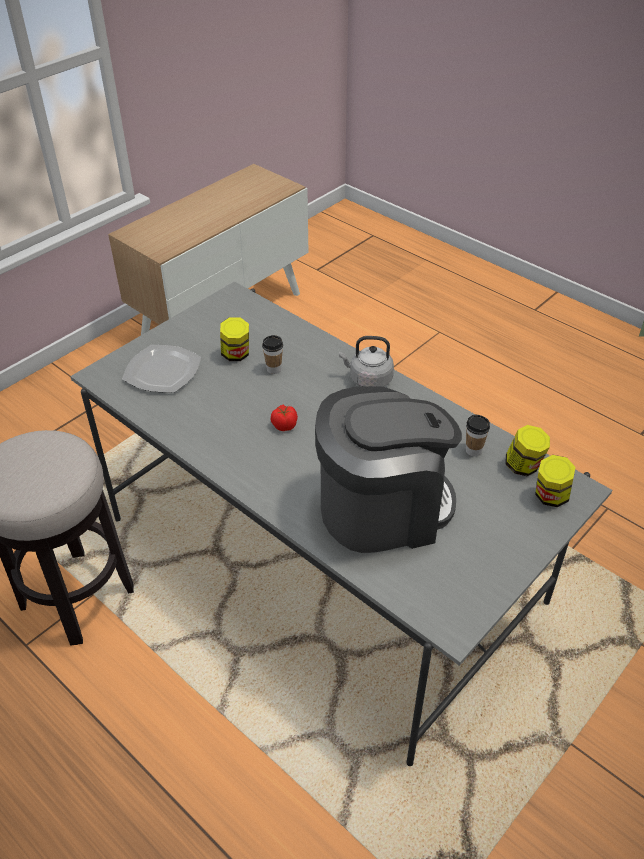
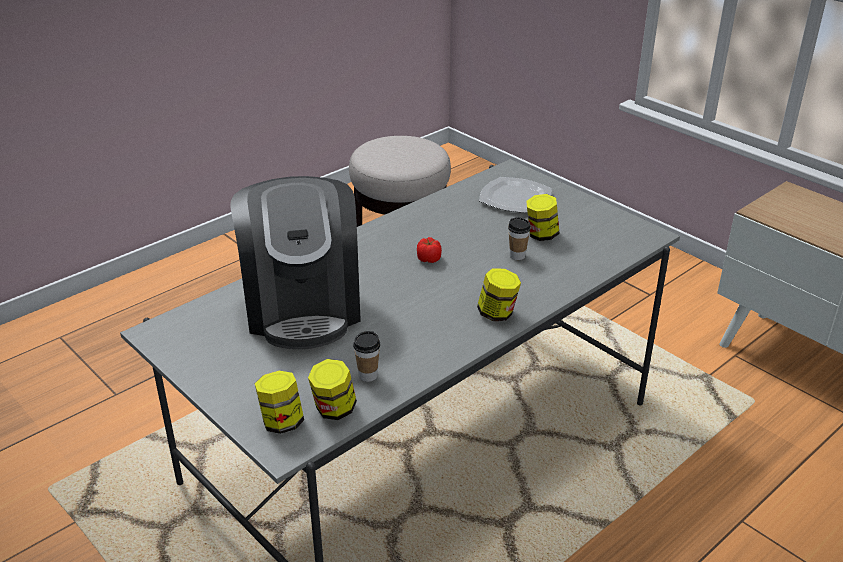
camera: 95 degrees right, 10 degrees down
(368, 379) = (497, 314): grey kettle -> jar

